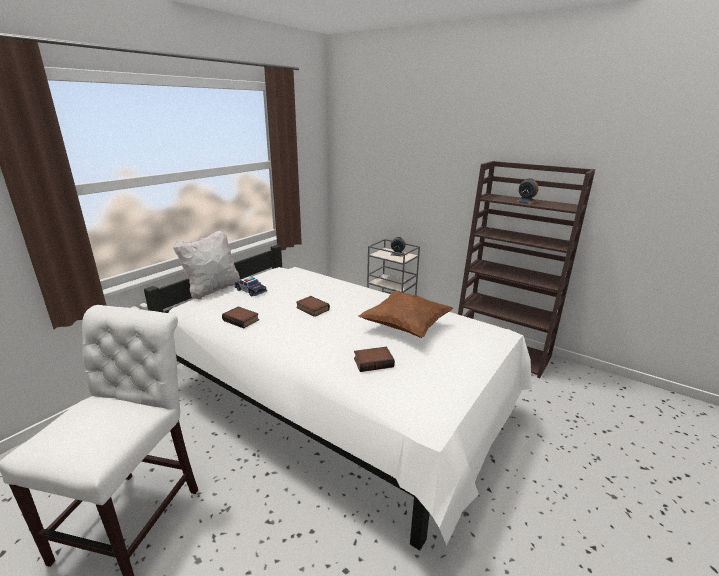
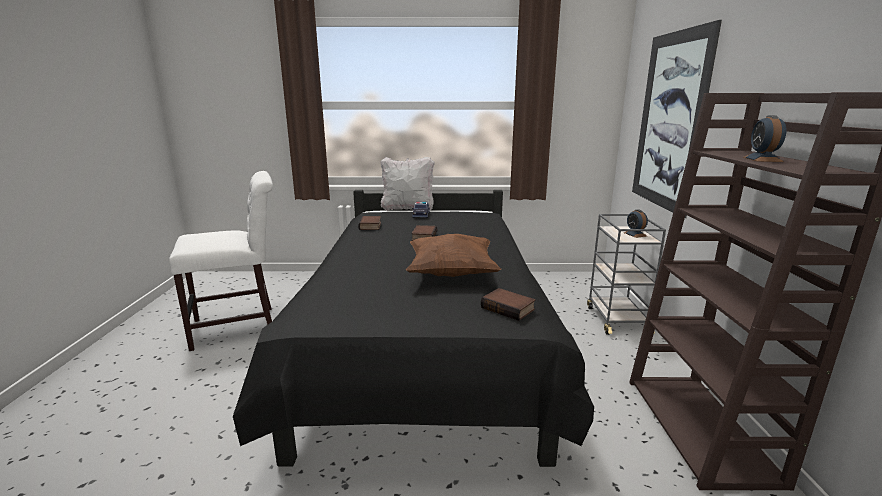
camera: 55 degrees right, 5 degrees down
(337, 403) = (424, 348): white bed -> black bed
(373, 362) = (363, 277): book -> book (509, 308)
(399, 172) = (669, 121): none -> picture

